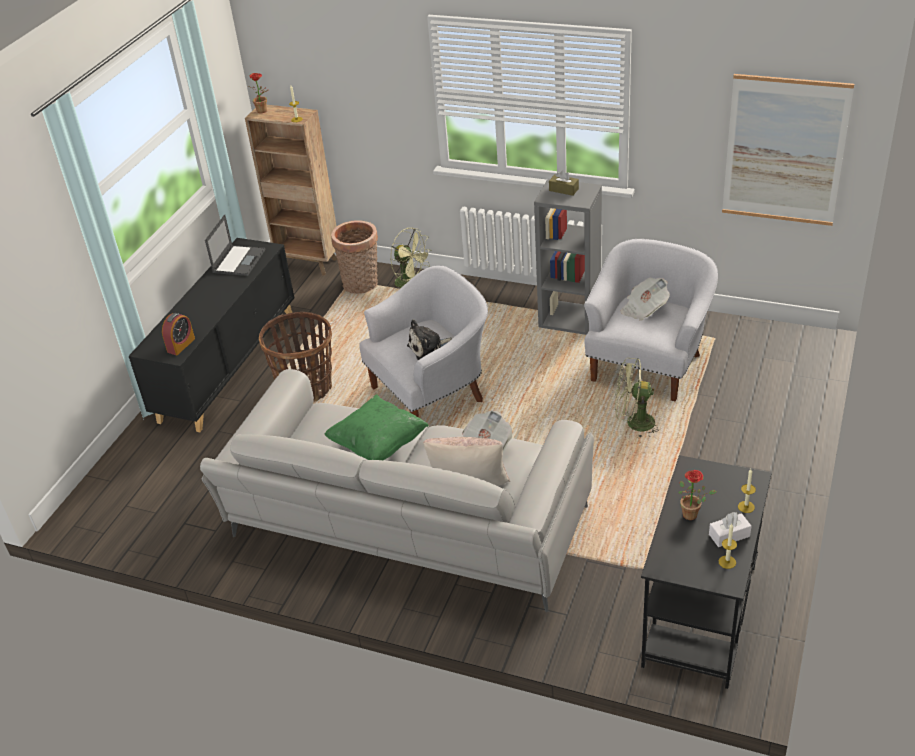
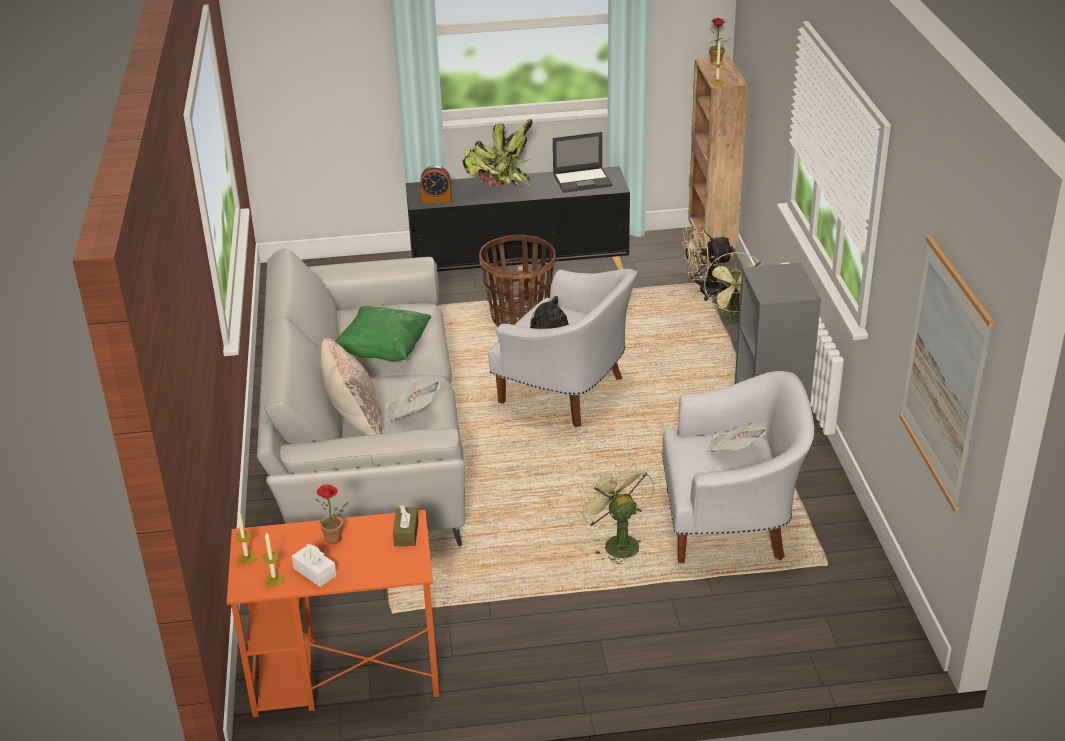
camera: 60 degrees right, 5 degrees down
(205, 305) = (502, 189): none -> potted plant
(362, 285) = (704, 291): basket -> beige fan
(563, 190) = (784, 278): brown tissue box -> brown tissue box (406, 533)
(700, 616) = (344, 671): black desk -> orange desk
(746, 507) = (365, 574): candle -> candle (247, 558)

